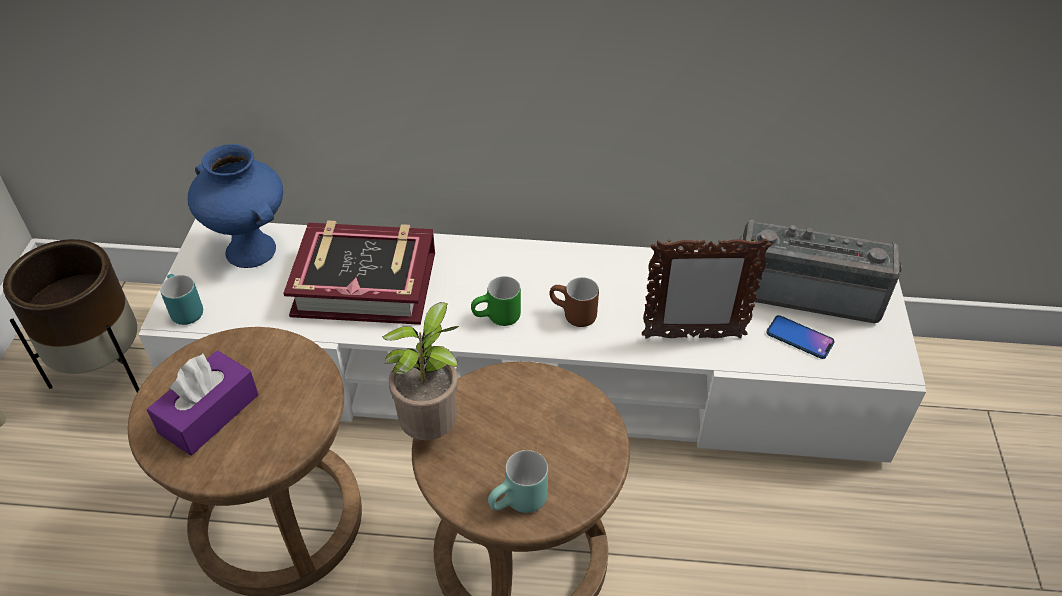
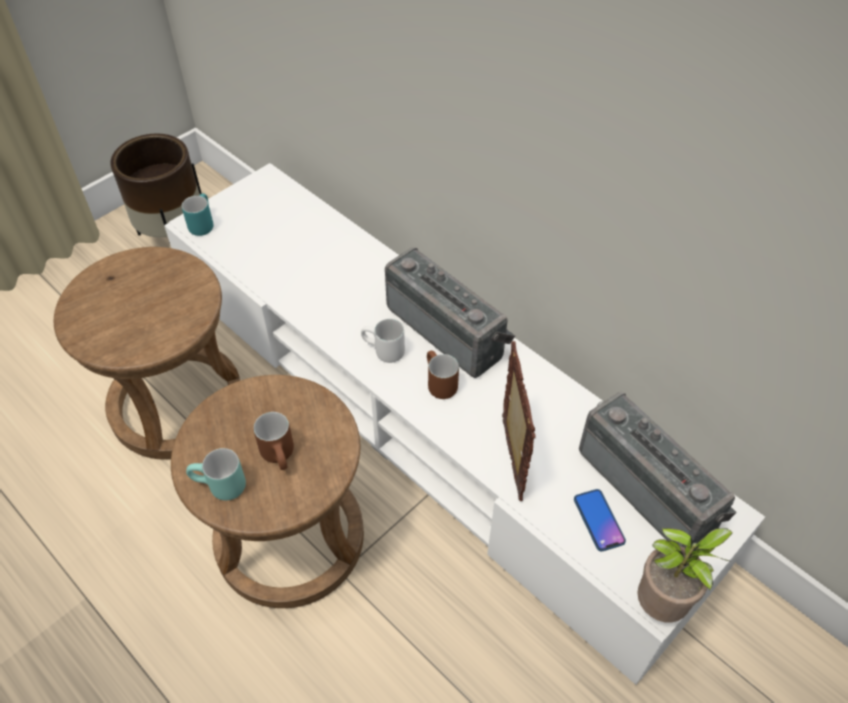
camera: 40 degrees right, 5 degrees up
(209, 414) = (117, 300): purple tissue box -> none
(253, 250) = (280, 206): blue vase -> none
(365, 283) = (324, 271): book -> none
(432, 428) = (224, 398): potted plant -> potted plant (662, 605)
(497, 319) = (383, 352): green mug -> white mug
(533, 267) = (449, 329): none -> radio
(543, 440) = (282, 456): none -> brown mug
(692, 336) = (510, 460): picture frame -> picture frame turned 135 degrees counterclockwise

